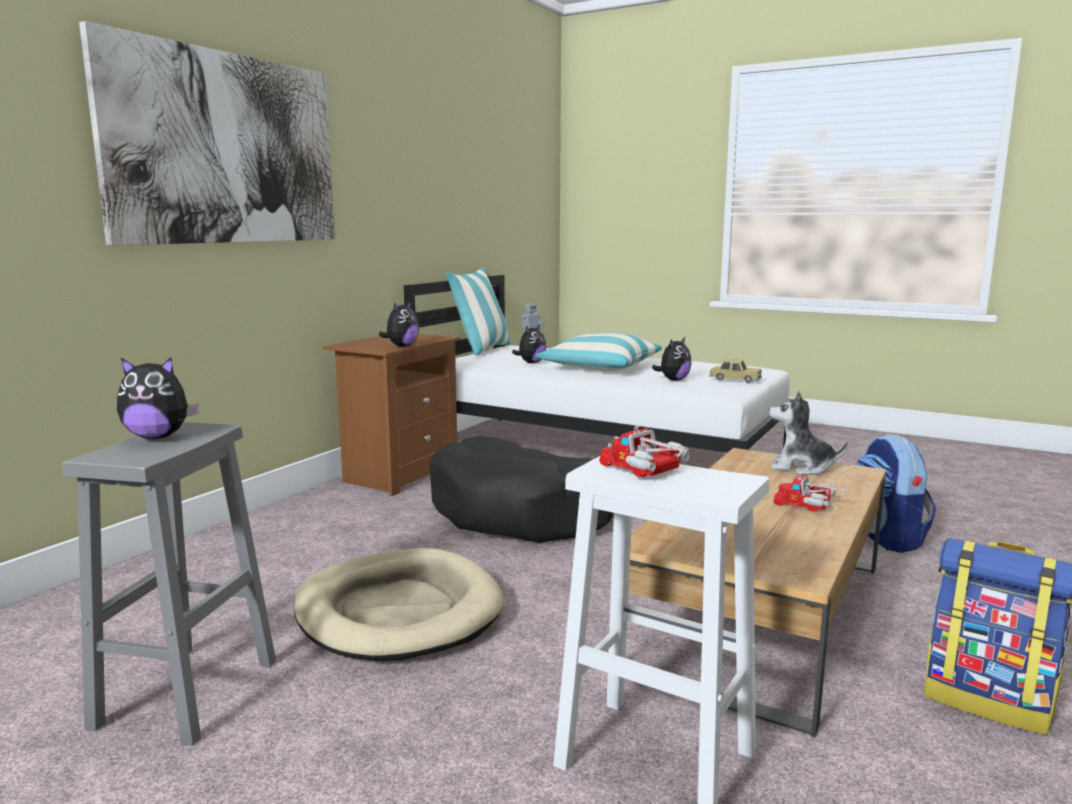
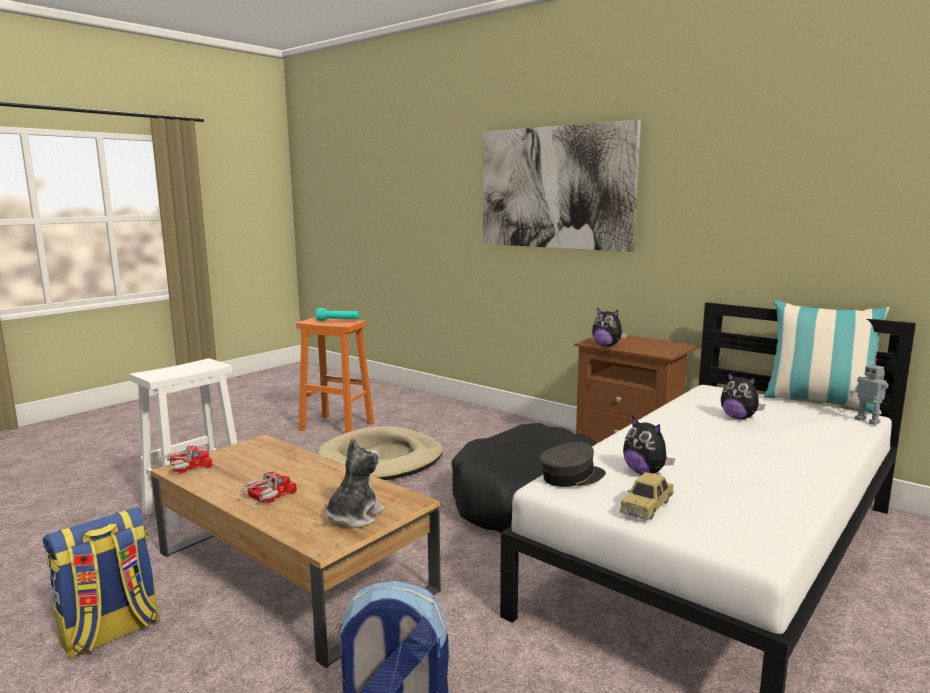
camera: 100 degrees right, 0 degrees up
(158, 437) = (338, 320): plush toy -> turquoise flashlight
(186, 695) = (335, 426): grey stool -> orange stool
(600, 367) = (720, 444): pillow -> none
(648, 470) = (191, 367): toy truck -> toy truck (185, 468)
(704, 390) = (571, 477): none -> grey cap

